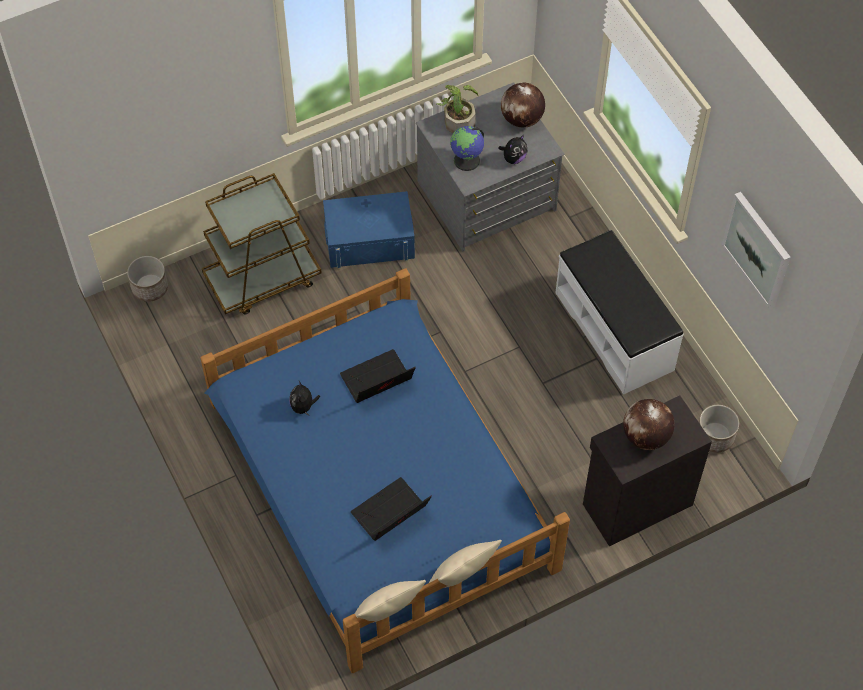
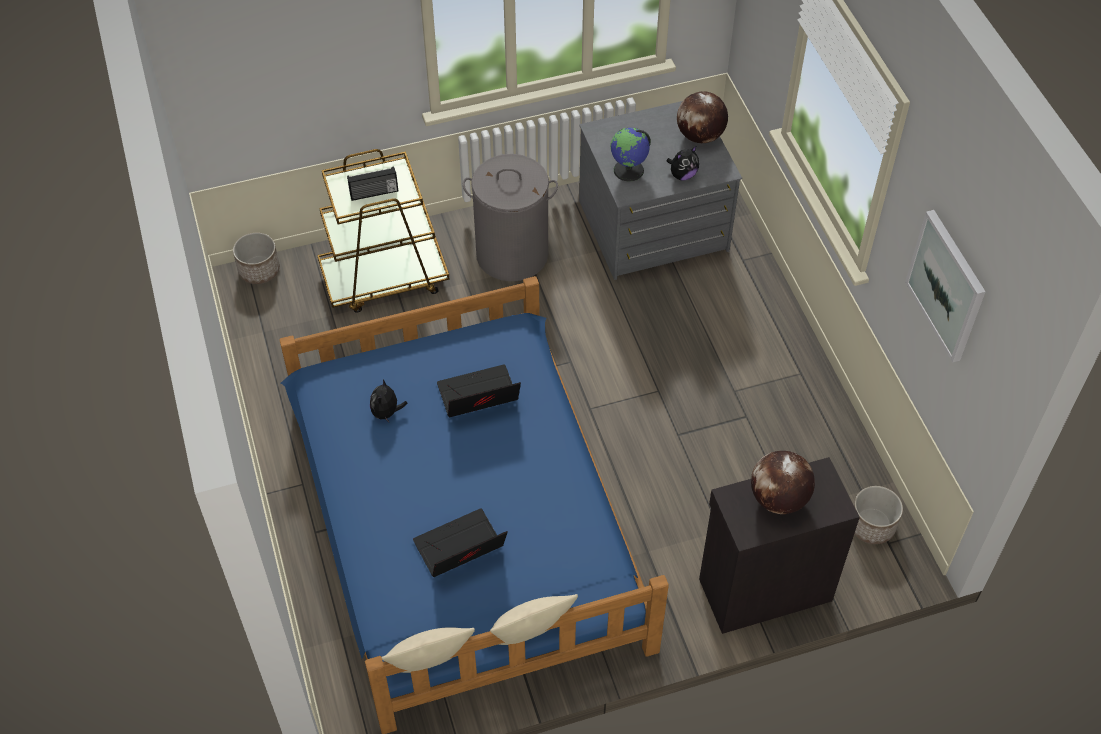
camera: 10 degrees right, 5 degrees down
(255, 215) = (374, 193): none -> radio
(369, 240) = (512, 254): blue storage box -> grey laundry basket
(458, 119) = (628, 127): potted plant -> none
(615, 331) = (773, 389): white bench -> none

